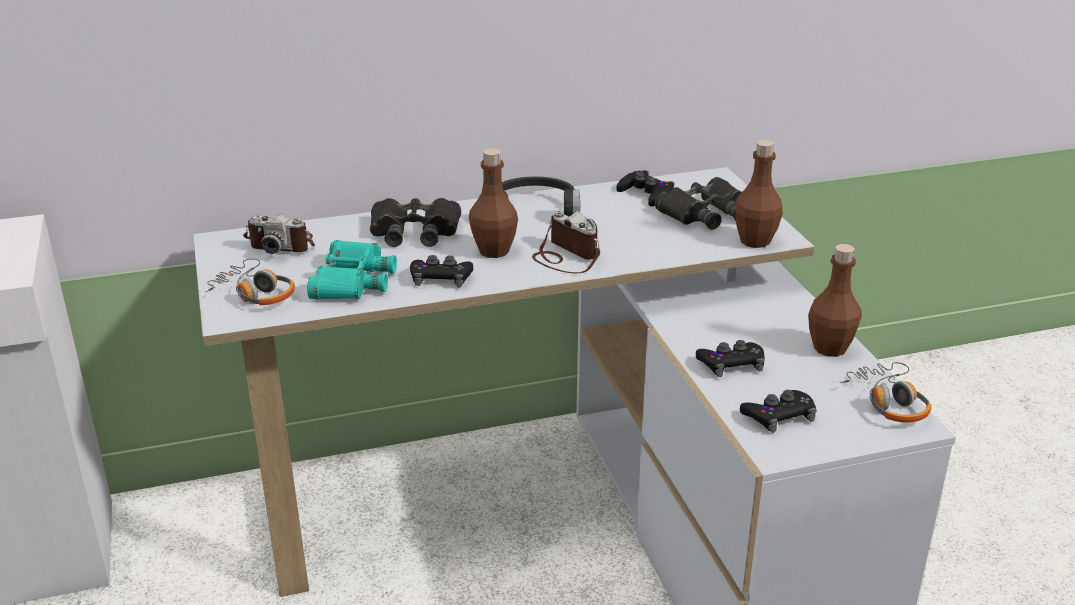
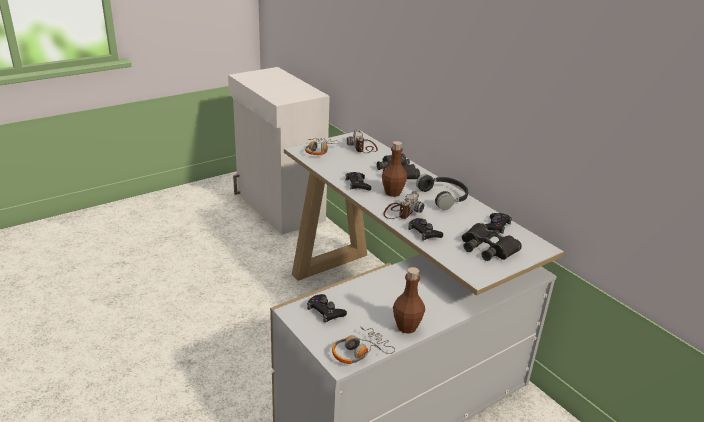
camera: 70 degrees right, 0 degrees up
(352, 280) = (342, 166): turquoise binoculars -> none
(731, 364) = (368, 292): black game controller -> black game controller (424, 233)
(755, 241) = (465, 267): brown bottle -> none

